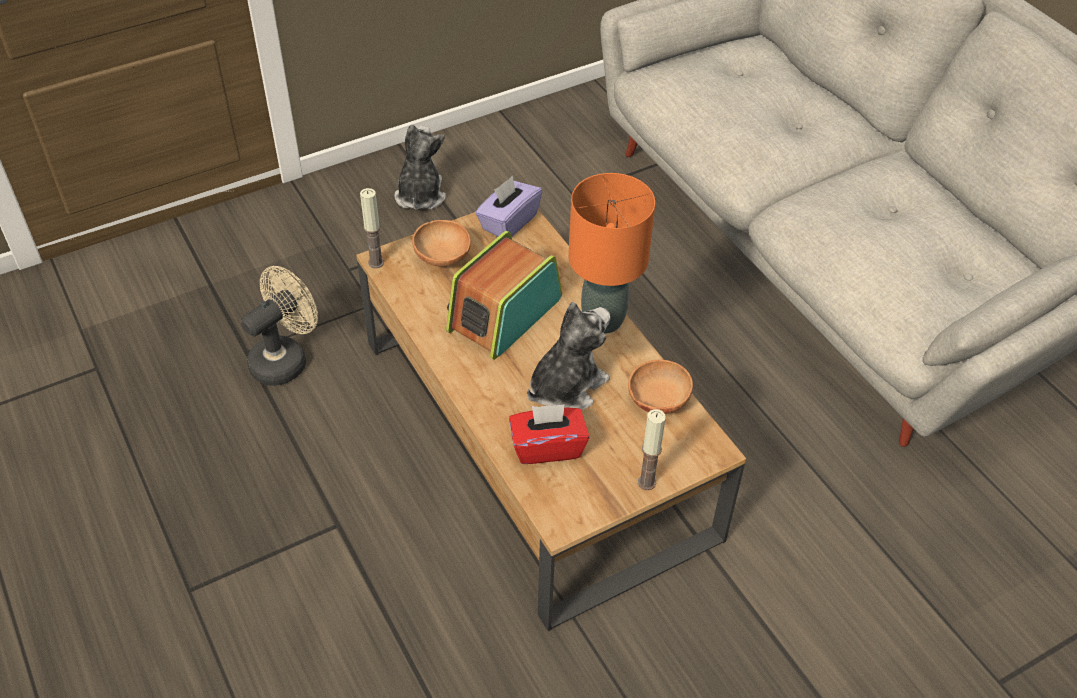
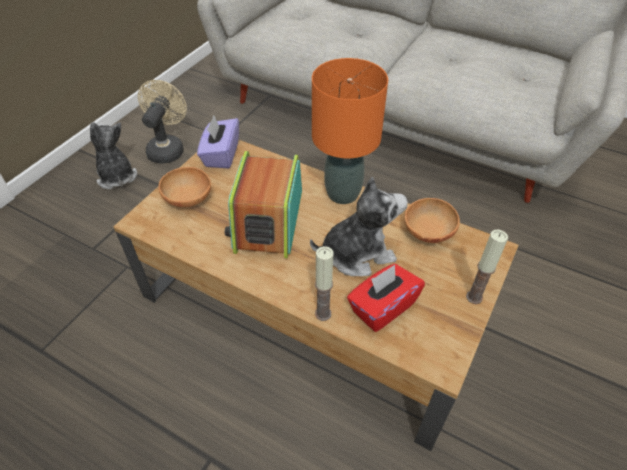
camera: 30 degrees left, 0 degrees up
(285, 359) = (79, 340): beige fan -> beige fan (167, 148)
(376, 262) = (135, 225): candle -> candle (323, 313)
(566, 387) = (357, 253): plush toy -> plush toy turned 60 degrees clockwise

